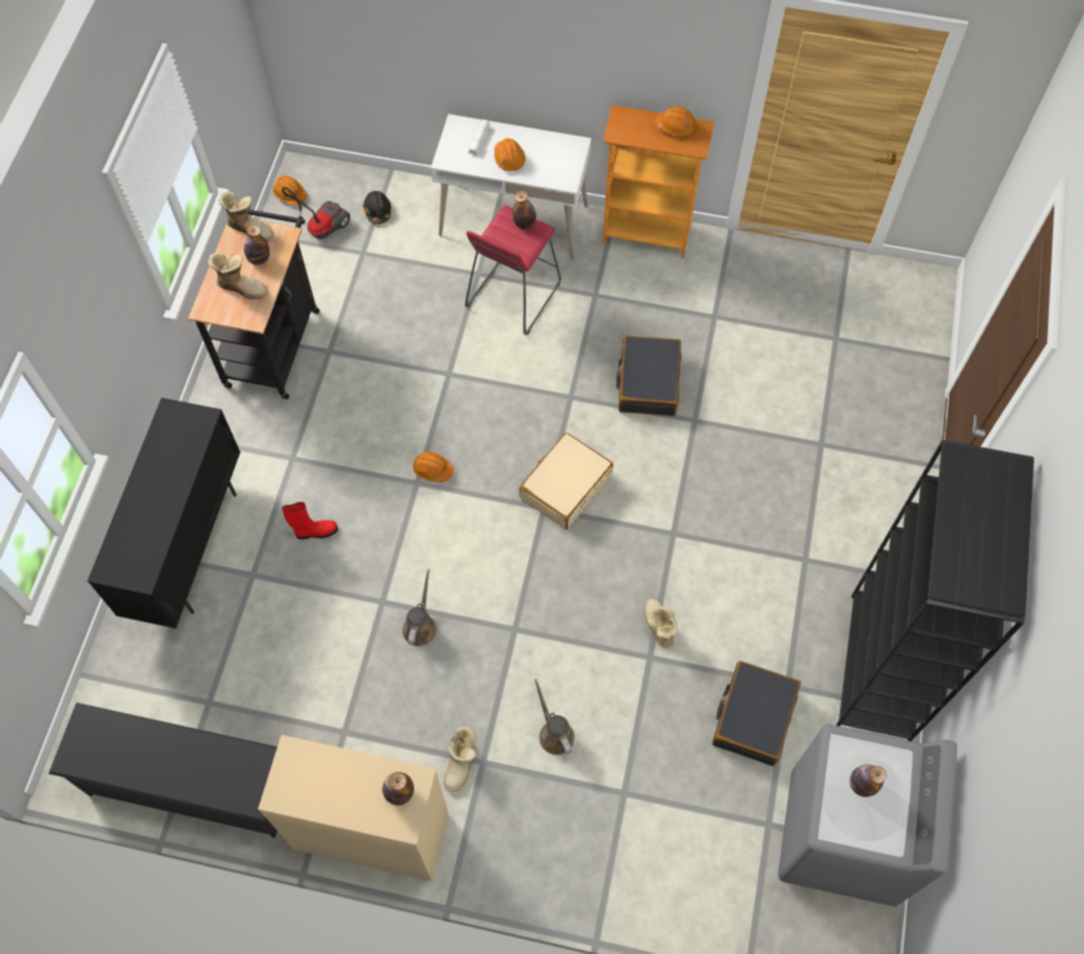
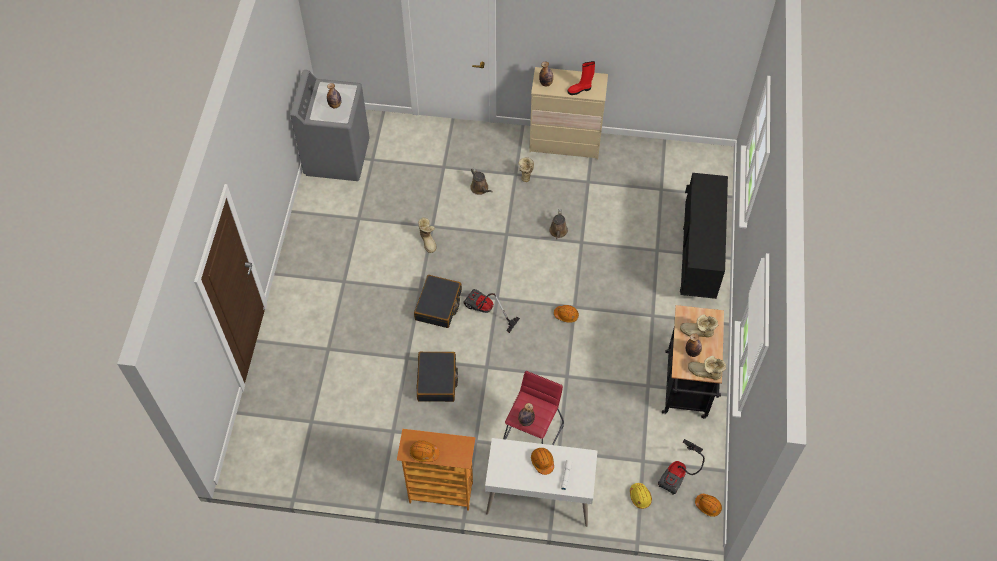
camera: 175 degrees right, 5 degrees down
(192, 784) = (658, 155): black shoe rack -> none
(315, 532) = (628, 275): red boot -> red boot (580, 90)
(377, 211) = (640, 497): black hard hat -> yellow hard hat
(565, 486) = (485, 311): beige suitcase -> vacuum cleaner
(753, 717) = (377, 203): black suitcase -> black suitcase (438, 305)
(880, 667) = (307, 230): black bookcase -> none

